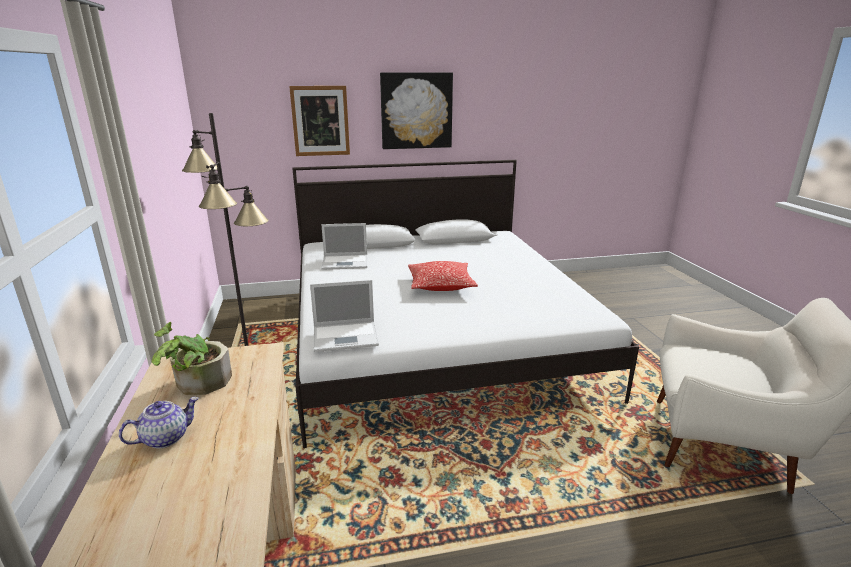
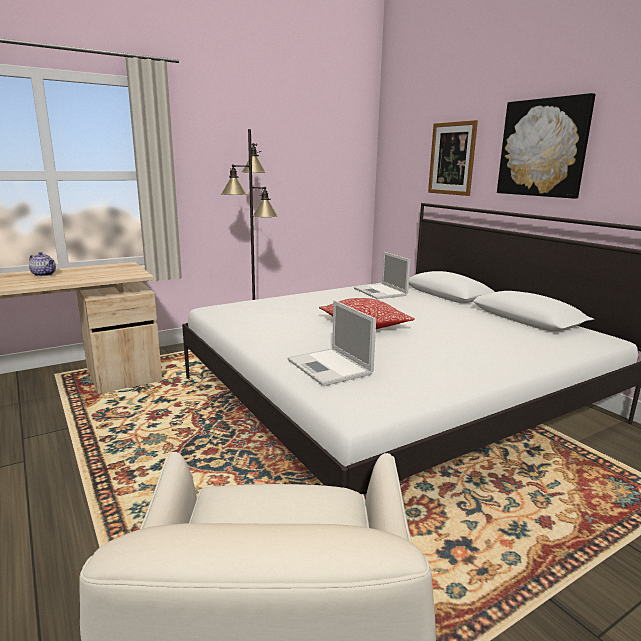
camera: 70 degrees right, 5 degrees down
(197, 384) = (98, 271): potted plant -> none
(347, 336) = (225, 309): laptop -> laptop (330, 367)

